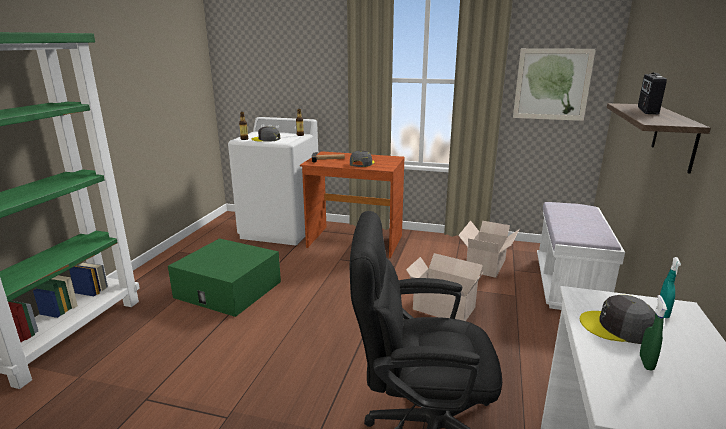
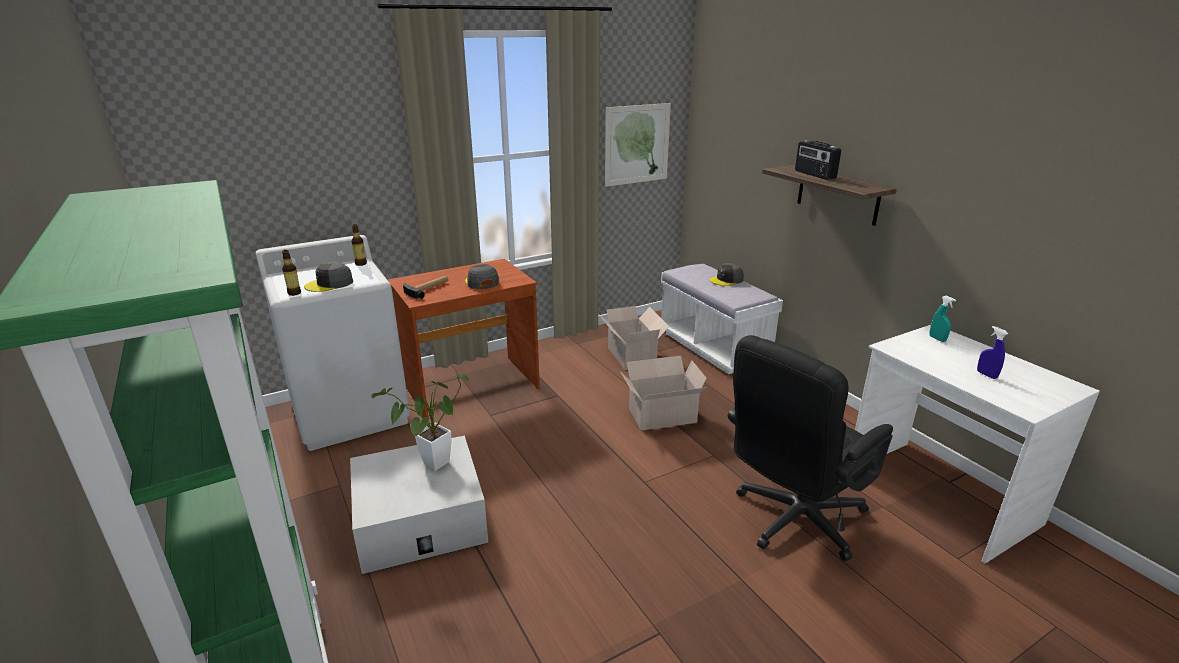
camera: 45 degrees left, 5 degrees up
(228, 289) = (420, 519): green storage box -> white storage box
(240, 257) = (431, 466): none -> potted plant
(618, 327) = (941, 359): grey cap -> grey cap (726, 280)
(646, 362) = (986, 375): green spray bottle -> blue spray bottle

